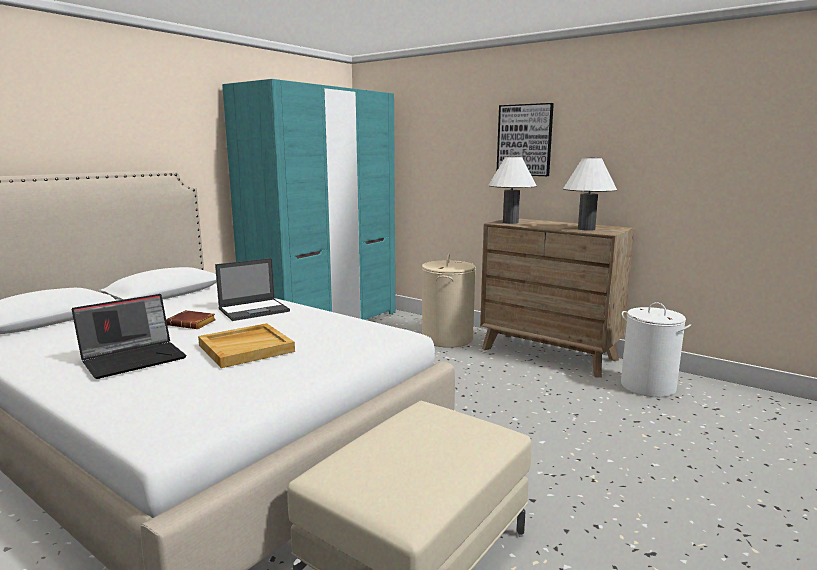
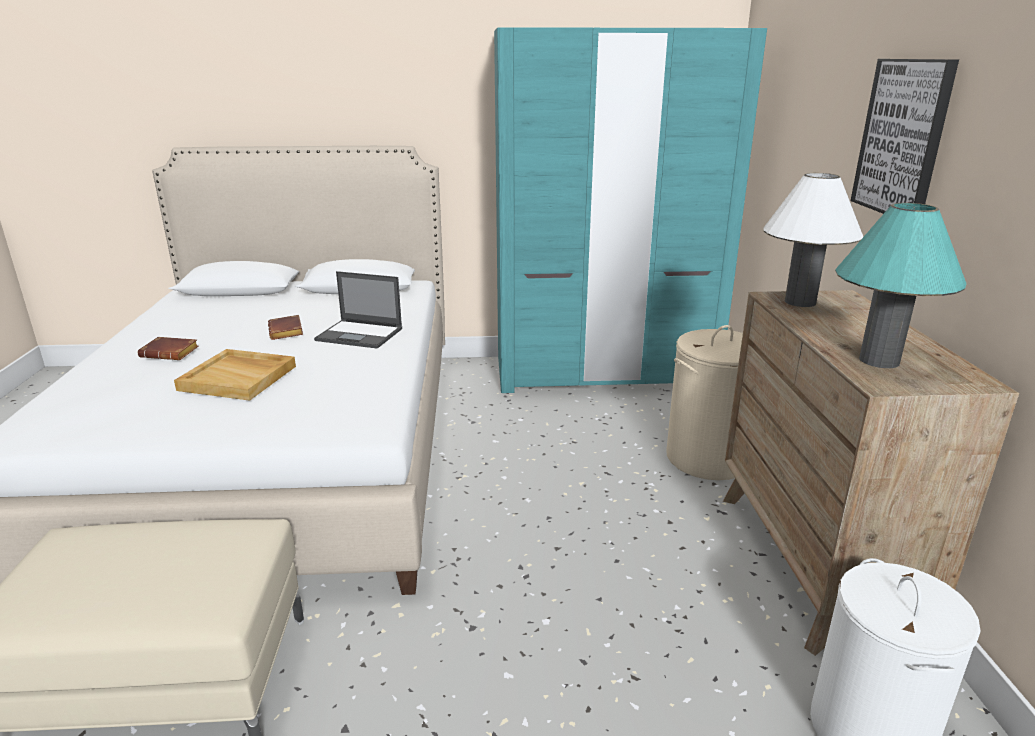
camera: 50 degrees right, 10 degrees up
(134, 358) = (171, 353): laptop -> brown book
(586, 229) = (879, 360): white table lamp -> turquoise table lamp

